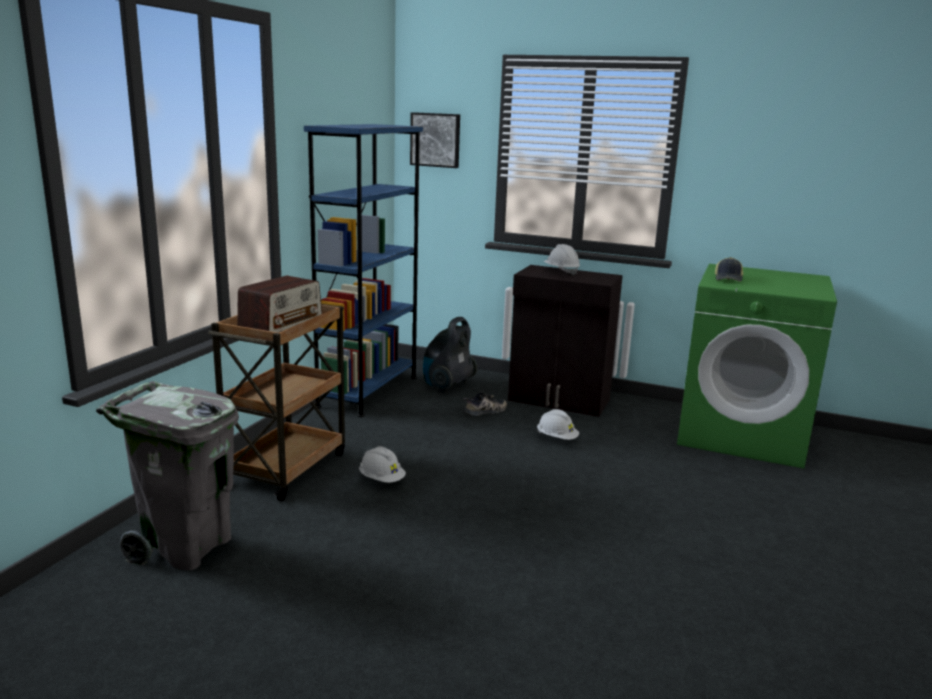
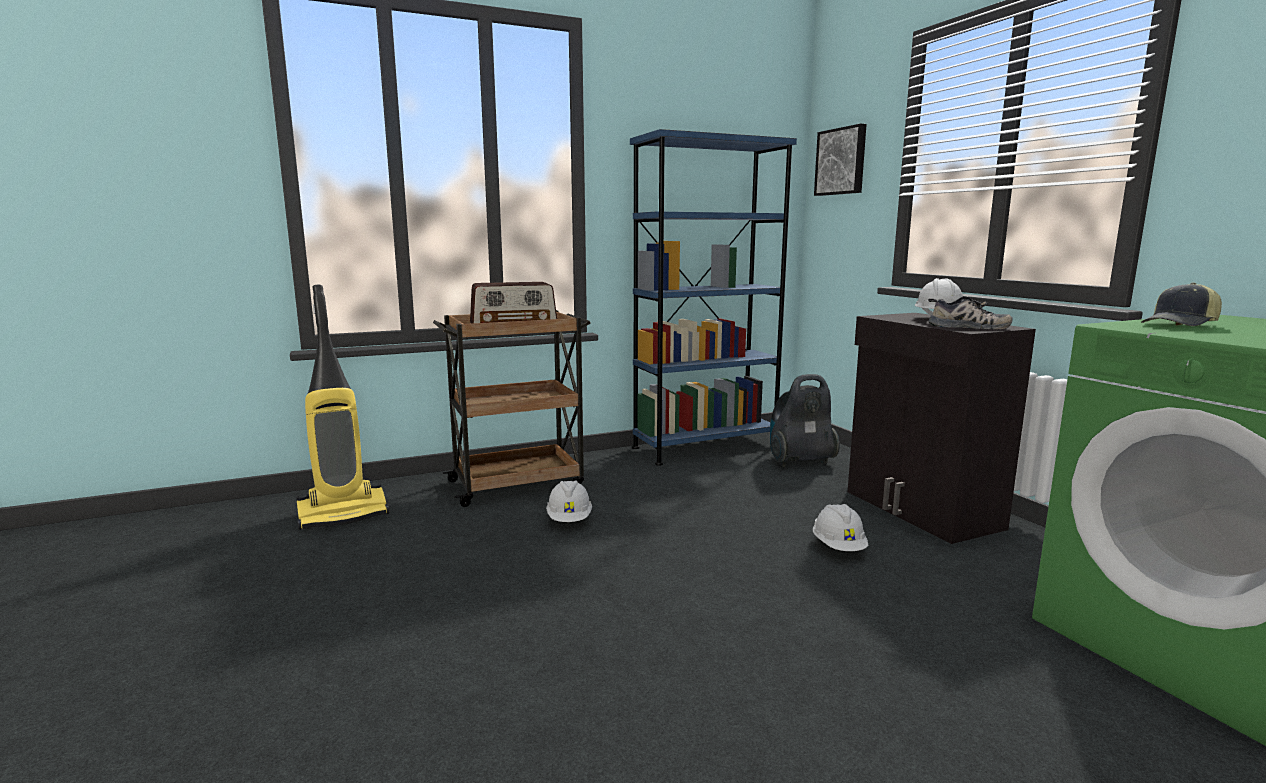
camera: 45 degrees right, 5 degrees down
(186, 547) = (344, 514): grey trash can -> vacuum cleaner
(485, 411) = (797, 495): shoe -> shoe (968, 327)

